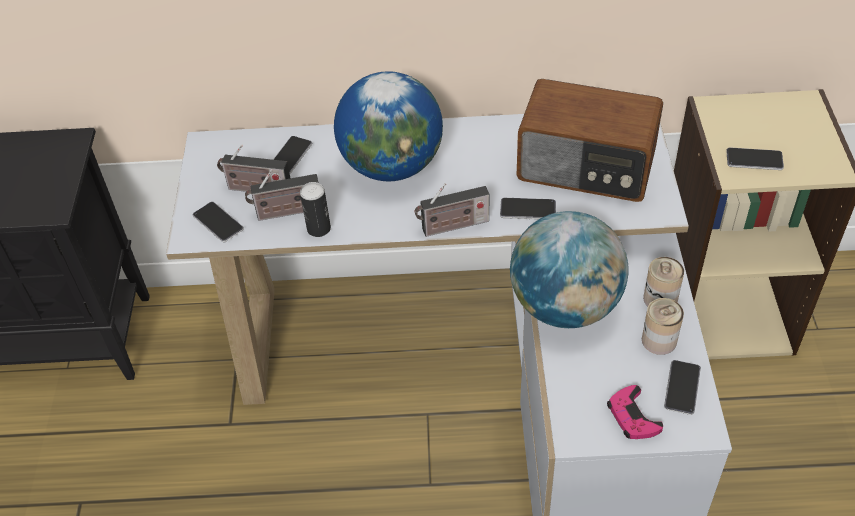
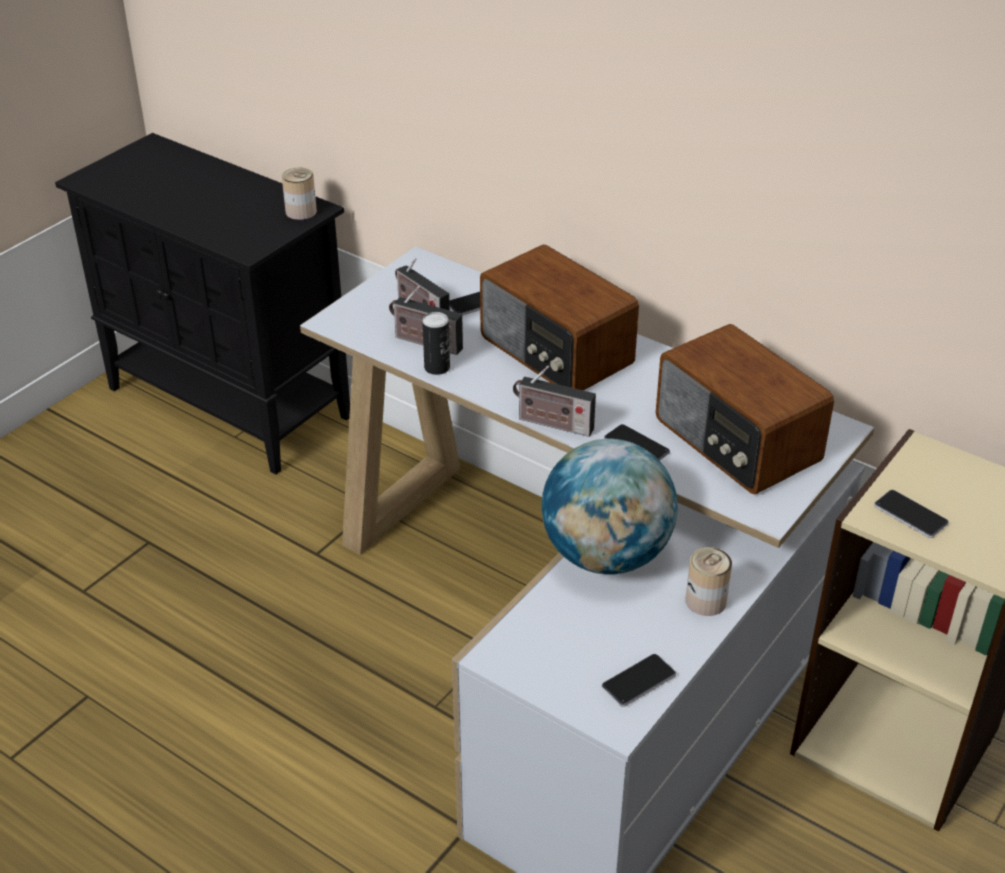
camera: 35 degrees right, 10 degrees down
(218, 222) = (363, 323): phone -> none
(392, 165) = (555, 352): globe -> radio
(633, 416) = (564, 675): pink game controller -> none
(659, 340) = (663, 632): can -> can (301, 211)

